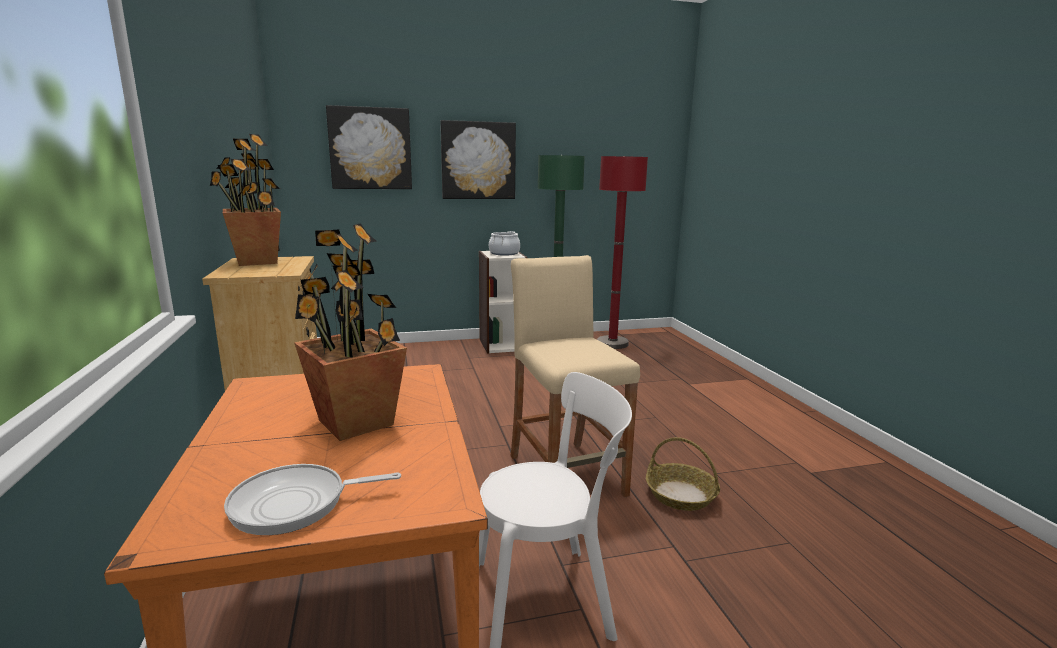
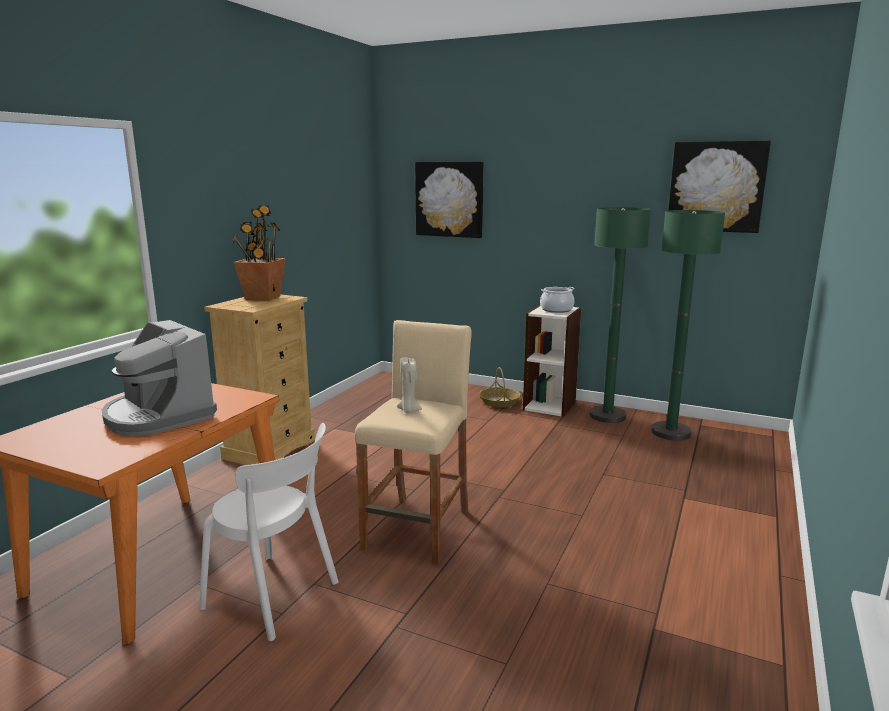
camera: 40 degrees right, 0 degrees up
(296, 504) = (60, 444): frying pan -> none
(355, 423) = (158, 416): potted plant -> coffee machine
(478, 160) = (547, 211): picture -> picture (716, 187)
(577, 348) = (409, 411): none -> beige candle
(612, 343) = (671, 432): red floor lamp -> green floor lamp
(681, 495) = (482, 584): basket -> basket (499, 402)

